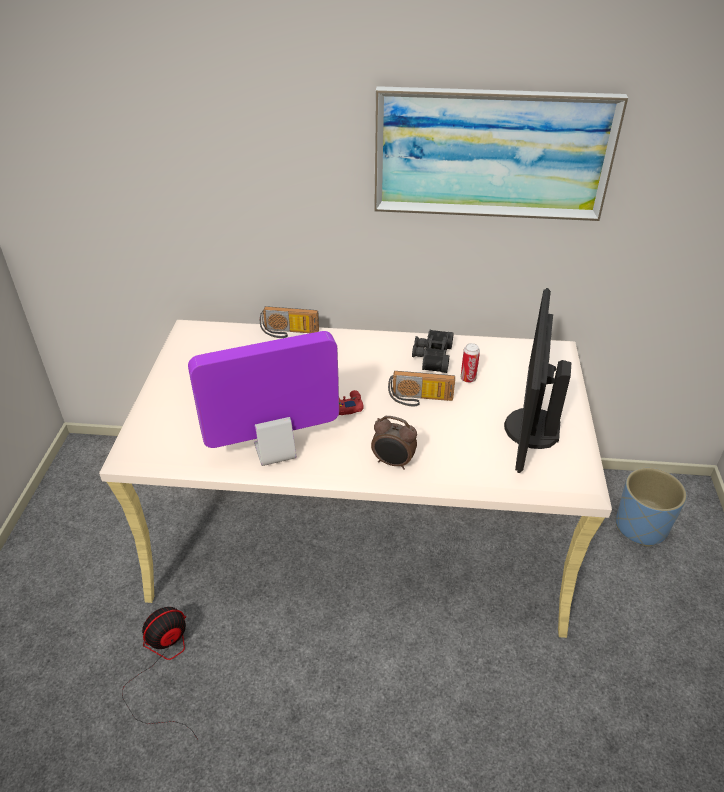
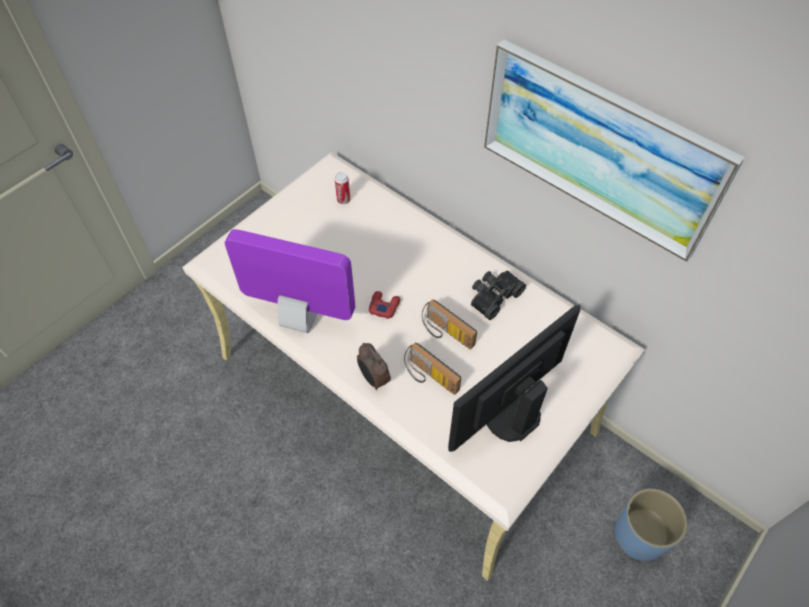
camera: 35 degrees right, 15 degrees up
(163, 666) = (203, 411): fan -> none
(289, 333) = (399, 210): radio -> radio (429, 377)
(468, 379) = (503, 335): can -> can (343, 200)

